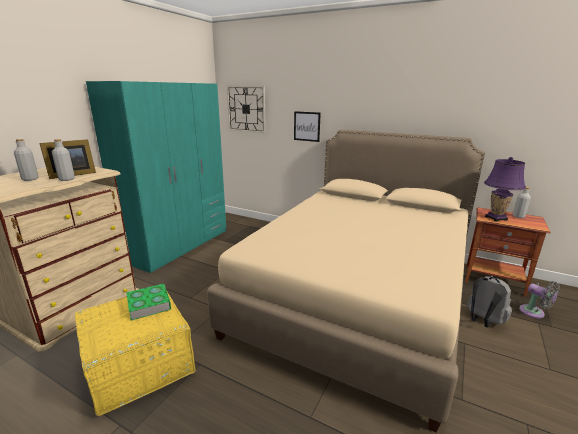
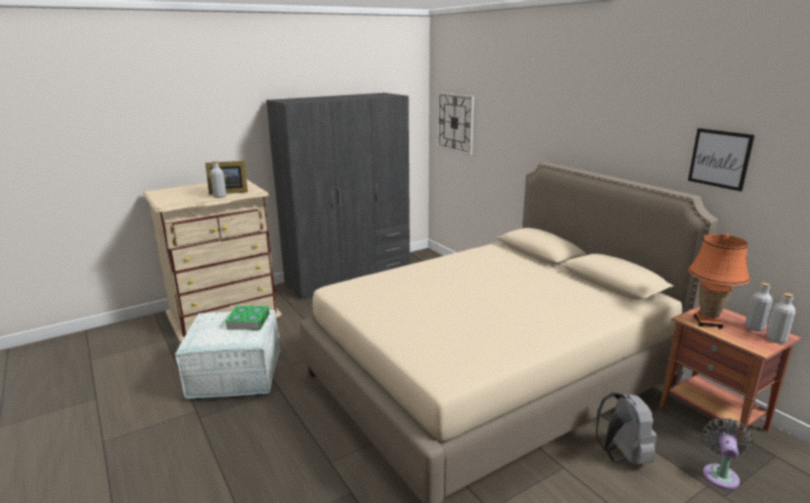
camera: 30 degrees right, 0 degrees up
(30, 179) = (197, 193): grey bottle -> grey bottle (776, 339)
(139, 367) = (235, 376): yellow ottoman -> white ottoman
(179, 245) = (349, 277): turquoise wardrobe -> grey wardrobe
(307, 126) = (514, 152): picture -> picture (719, 159)
(495, 218) = (707, 322): purple table lamp -> orange table lamp
(534, 313) = (720, 474): grey fan -> grey fan turned 150 degrees counterclockwise

